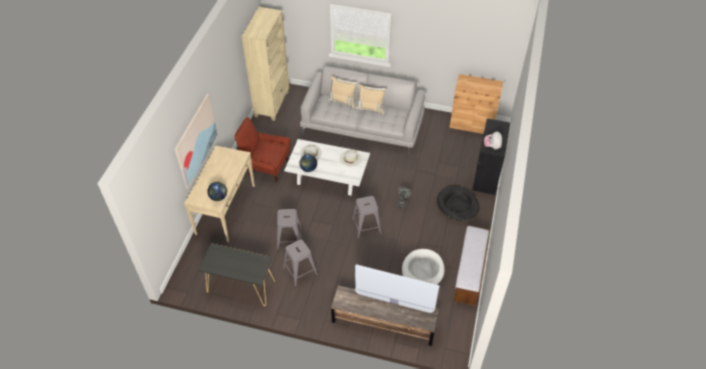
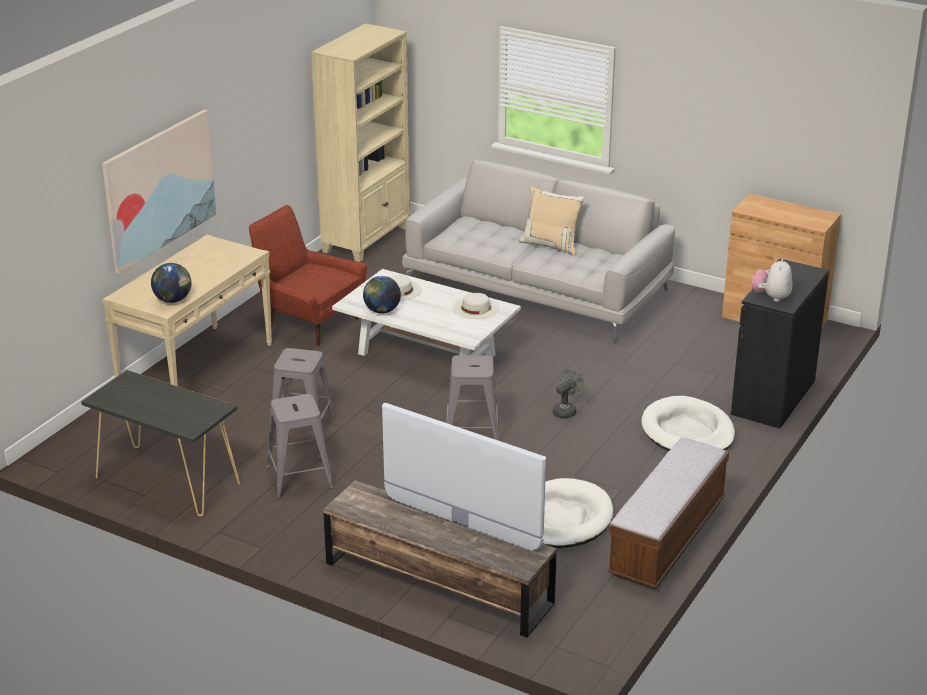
camera: 15 degrees right, 20 degrees down
(342, 101) = (498, 228): beige pillow -> none
(457, 205) = (688, 432): black dog bed -> white dog bed

